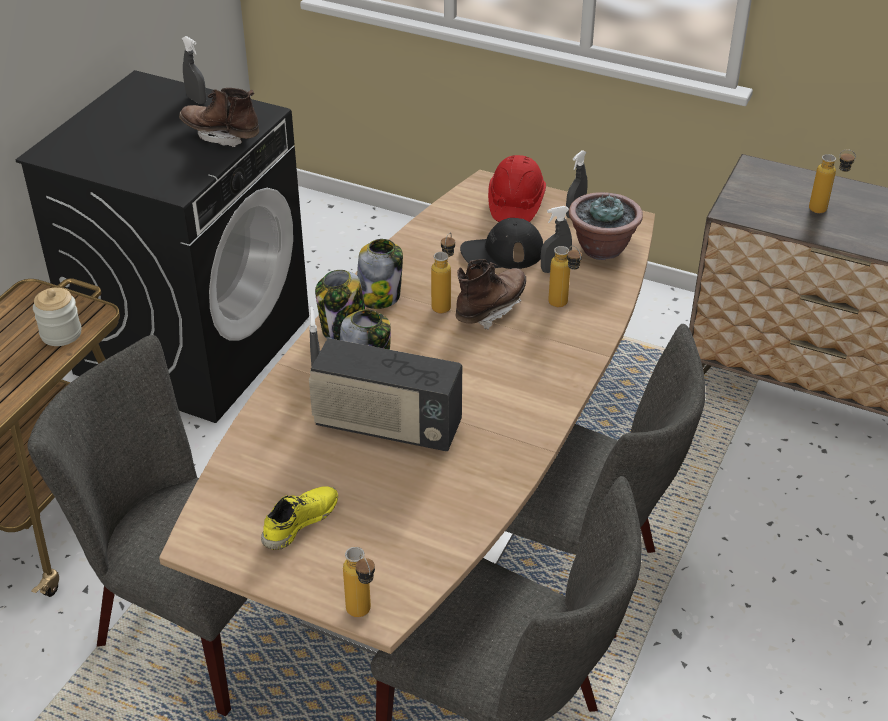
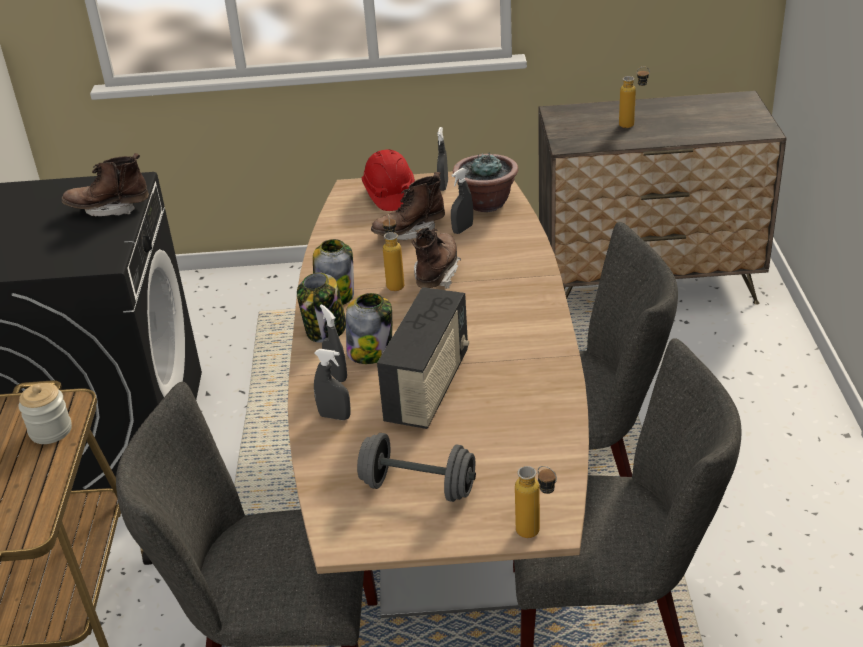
camera: 25 degrees left, 5 degrees down
(196, 100) = (59, 189): grey spray bottle -> grey spray bottle (334, 416)
(299, 522) = (418, 487): yellow shoe -> grey dumbbell
(387, 427) = (428, 388): radio -> radio turned 60 degrees counterclockwise
(502, 252) = (409, 231): black cap -> brown boot
(563, 306) = (493, 252): bottle -> none

